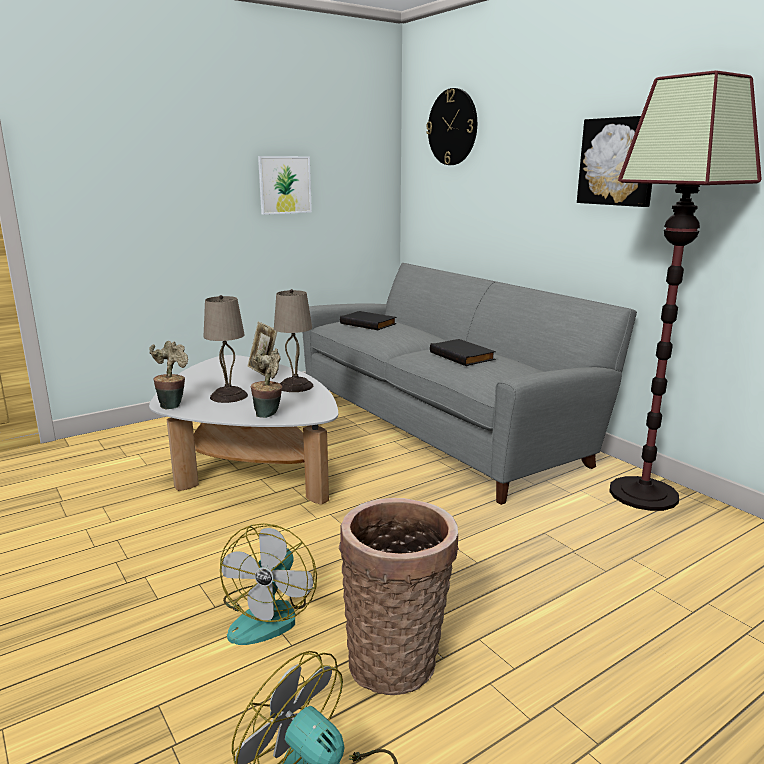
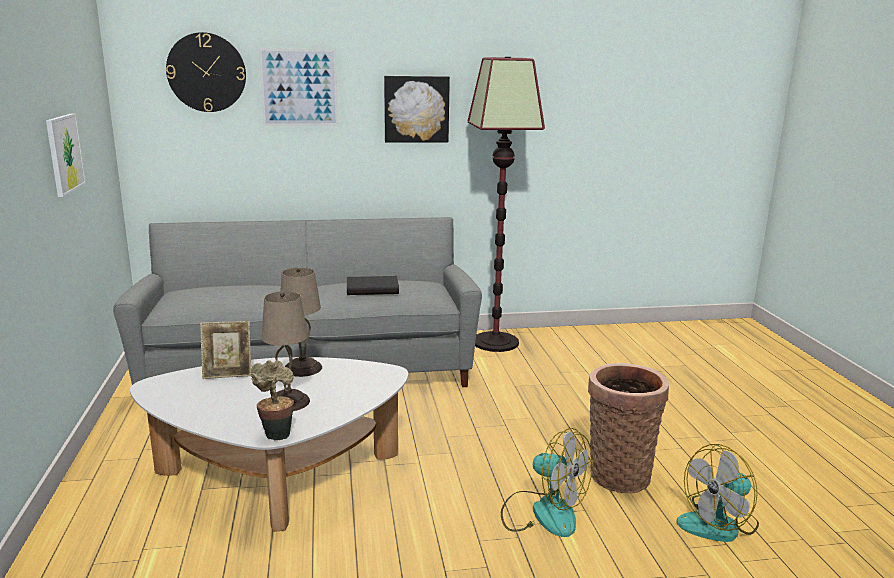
camera: 65 degrees left, 0 degrees up
(269, 413) = (364, 391): potted plant -> none
(369, 323) = (216, 294): black book -> none
(513, 139) = (299, 88): none -> picture

